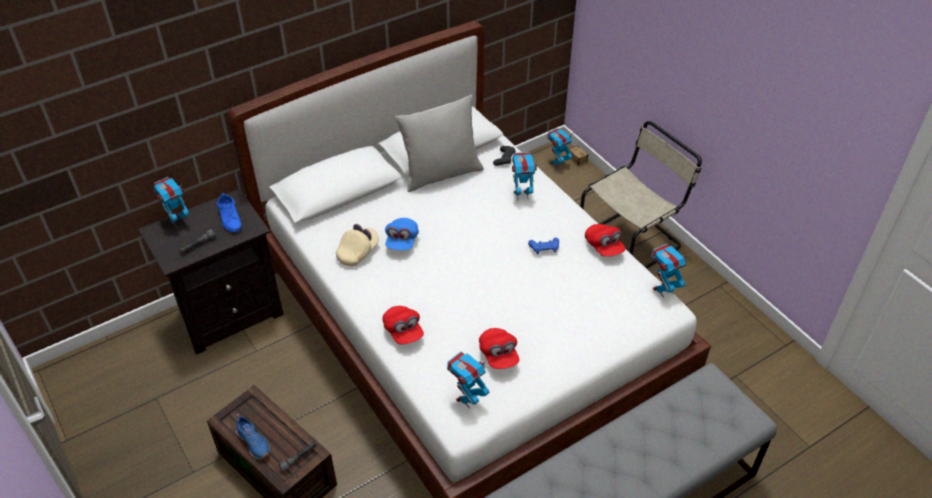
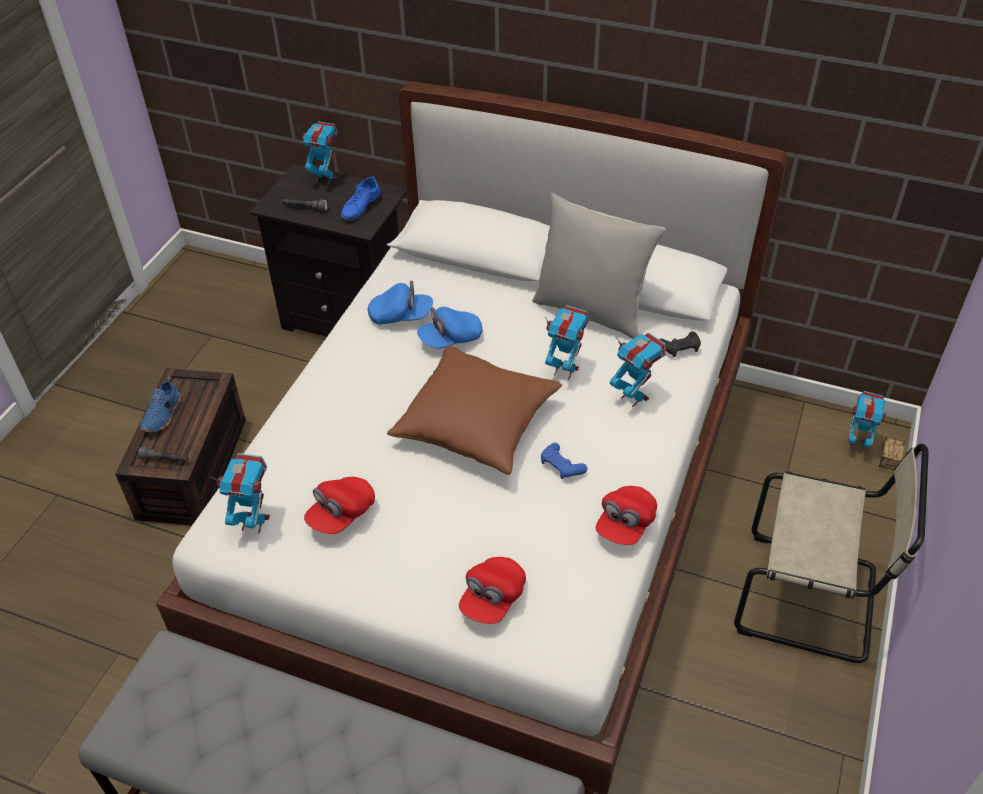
camera: 55 degrees right, 0 degrees up
(358, 252) = (401, 316): beige cap -> blue cap
(403, 331) = (314, 414): red cap -> red cap (492, 599)
(481, 265) = (476, 423): none -> brown pillow
(663, 290) = (608, 631): toy robot -> toy robot (565, 370)

